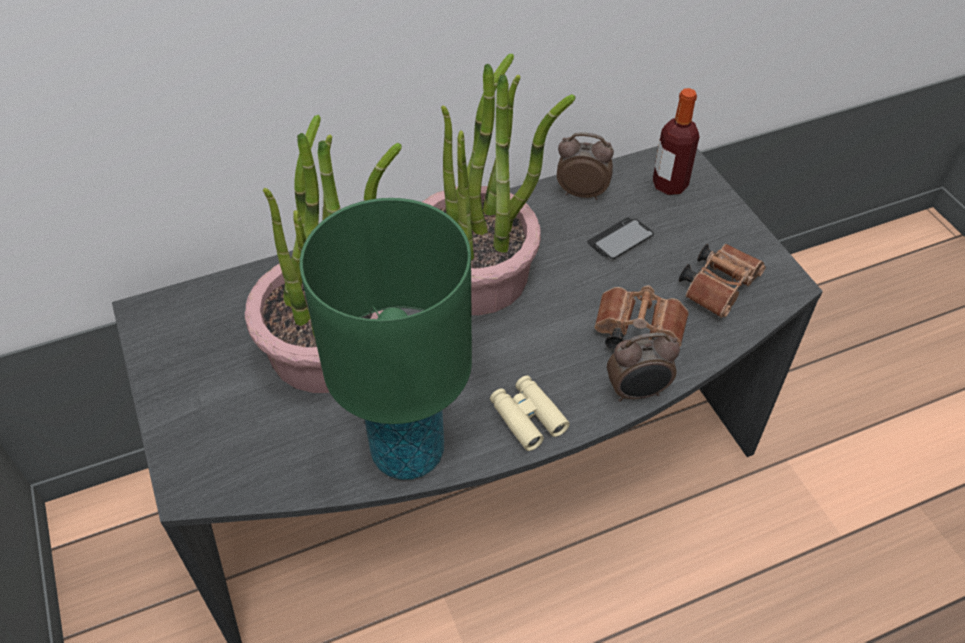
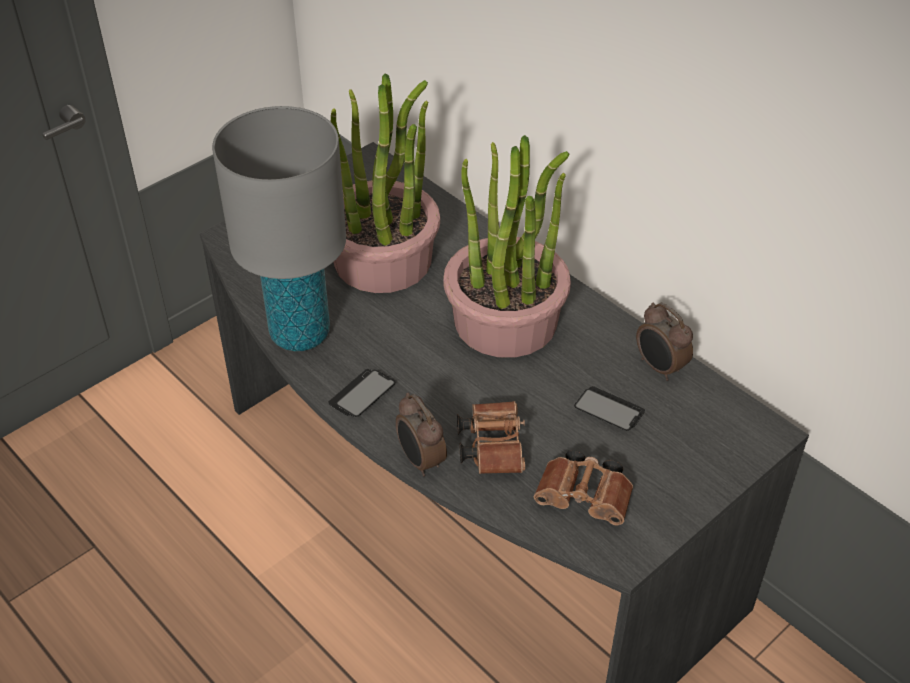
camera: 70 degrees right, 5 degrees down
(407, 452) = (299, 333): green table lamp -> grey table lamp
(527, 417) = (362, 394): beige binoculars -> phone
(582, 192) = (659, 368): alarm clock -> alarm clock turned 150 degrees clockwise
(669, 185) = (717, 433): bottle -> none

